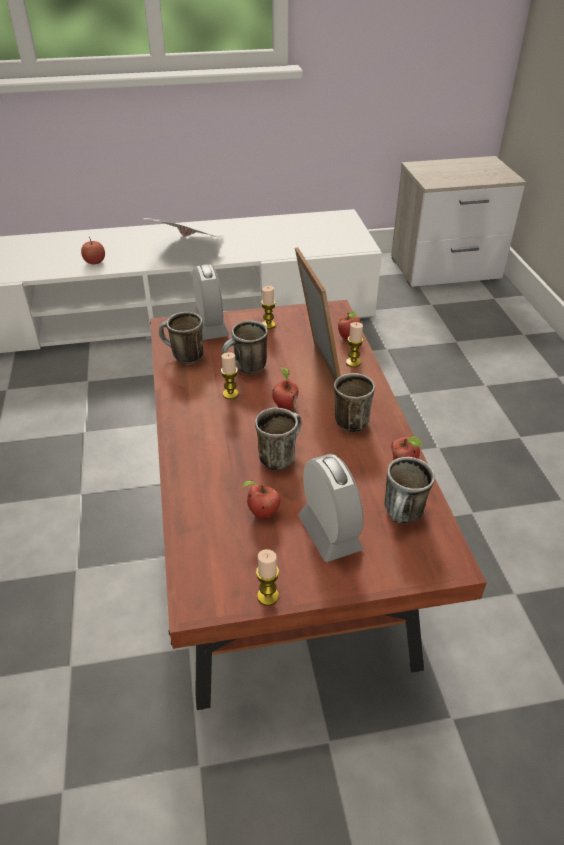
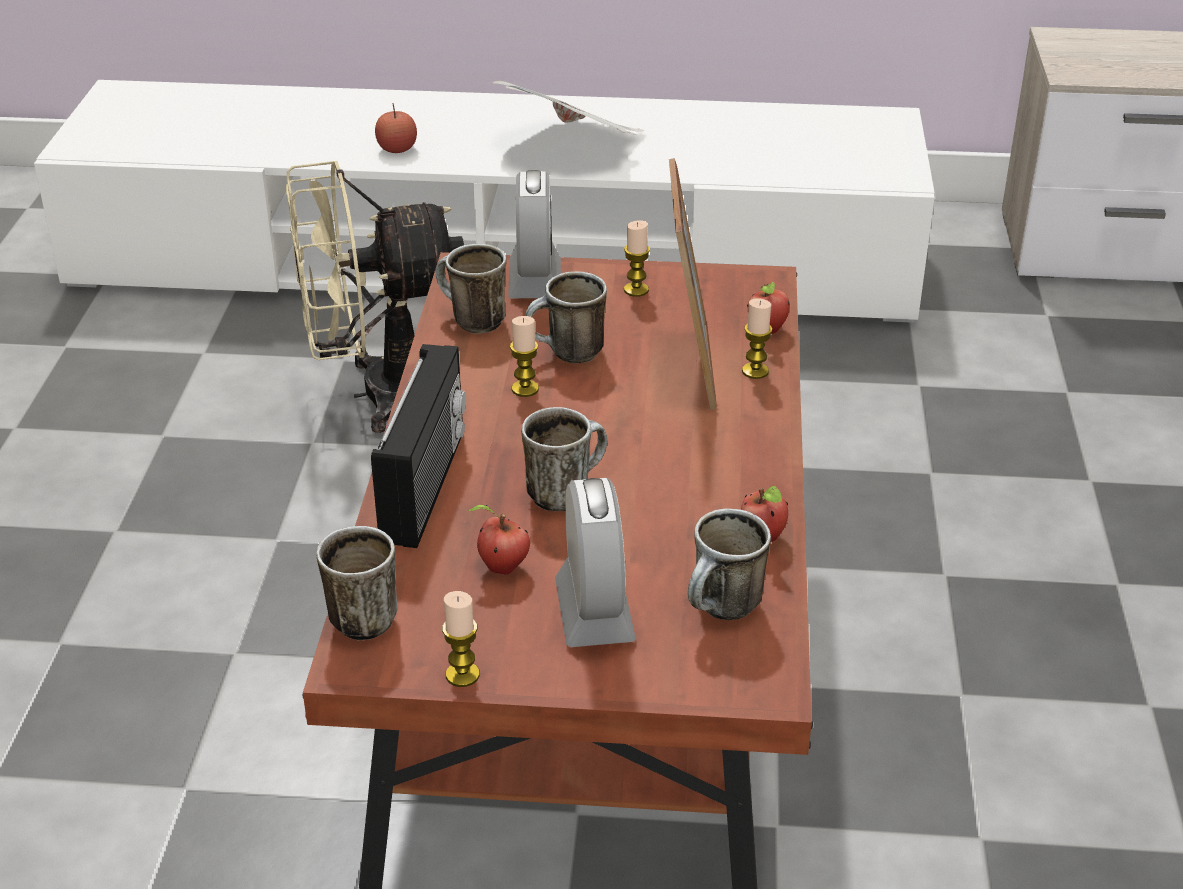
camera: 15 degrees right, 5 degrees down
(113, 398) = (379, 394): none -> beige fan
(196, 467) = (427, 486): none -> radio
(284, 405) = (606, 420): apple -> none
(348, 419) = (703, 457): mug -> mug (363, 614)

